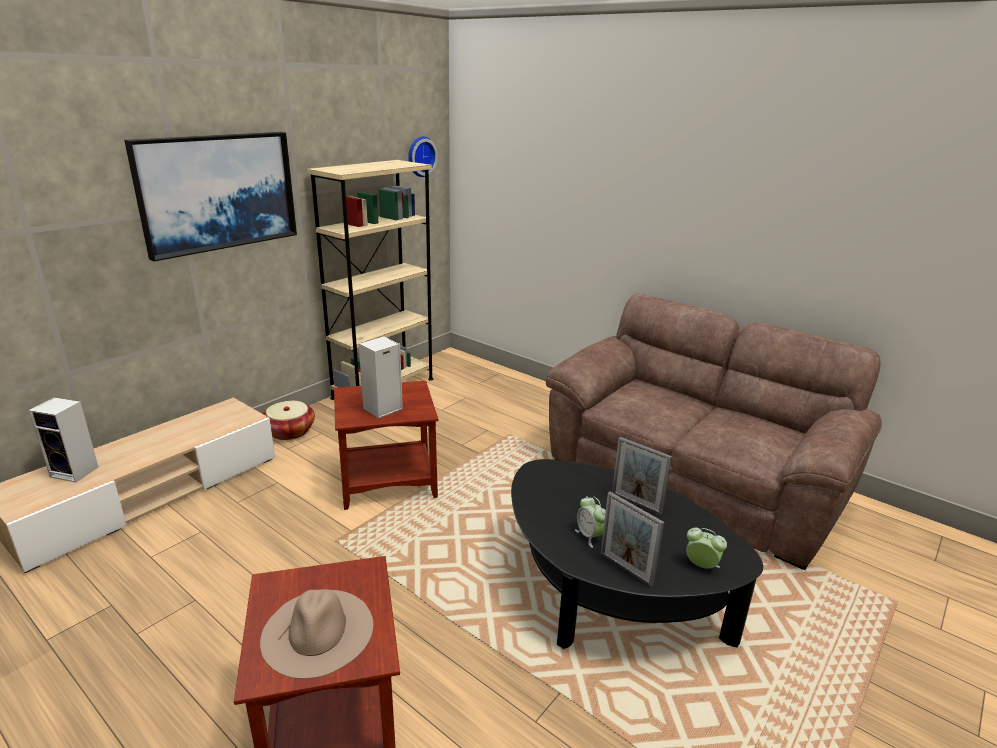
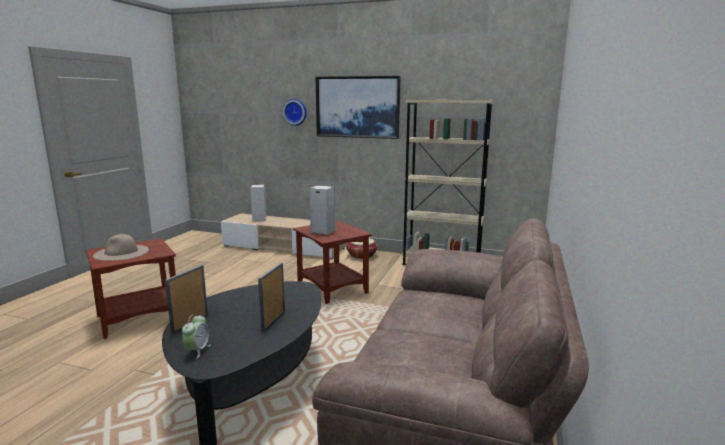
camera: 70 degrees right, 10 degrees down
(420, 156) = (521, 99): wall clock -> wall clock (295, 112)
(590, 536) = (226, 309): alarm clock -> none

